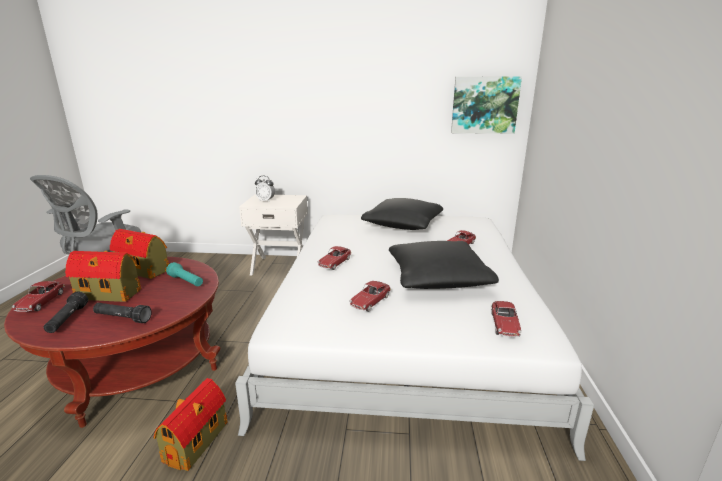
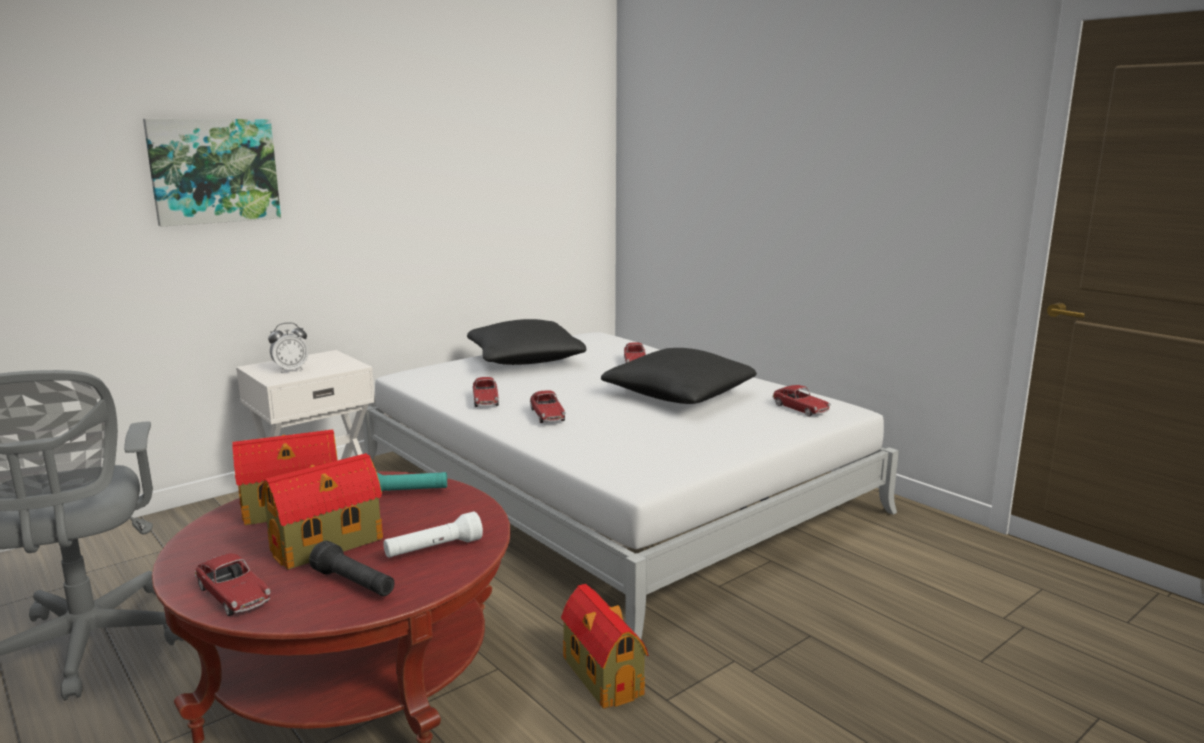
camera: 45 degrees left, 5 degrees down
(122, 318) = (433, 549): black flashlight -> white flashlight
(370, 301) = (667, 431): toy car -> toy car (485, 400)
(484, 105) = (568, 176): picture -> picture (214, 171)

